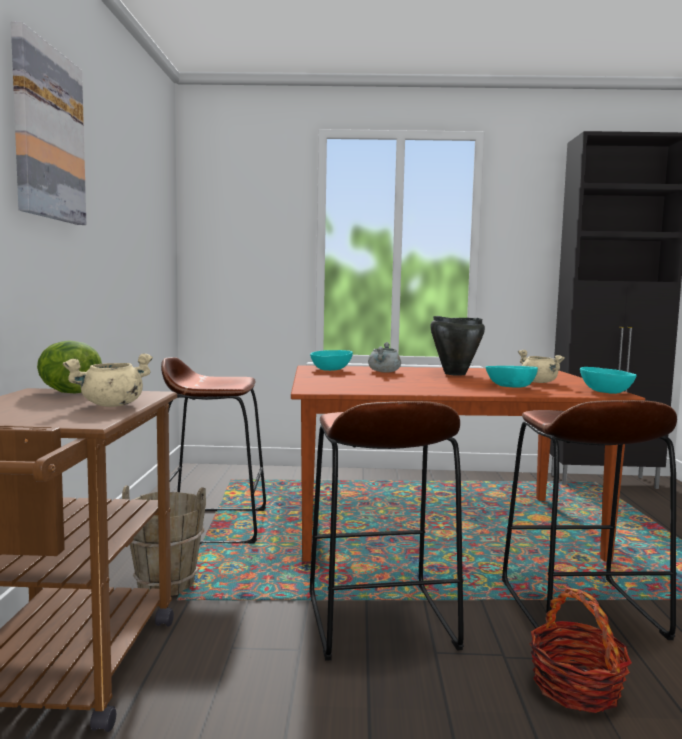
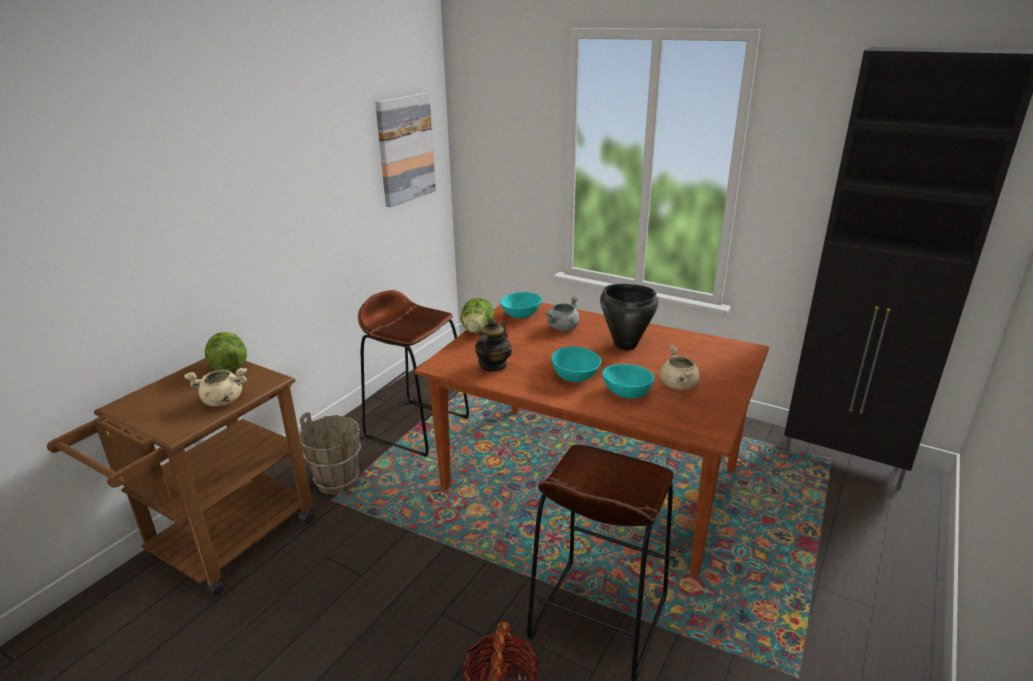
camera: 30 degrees right, 20 degrees up
(47, 134) = (226, 148): picture -> picture (405, 149)
(308, 376) = (477, 331): none -> lettuce
(367, 386) = (493, 366): none -> teapot
(379, 621) = (435, 569): brown stool -> none
(605, 392) = (707, 427): turquoise bowl -> turquoise bowl (574, 376)

